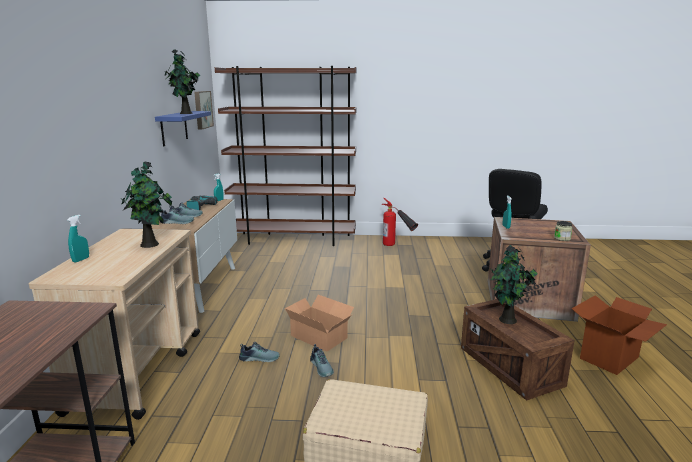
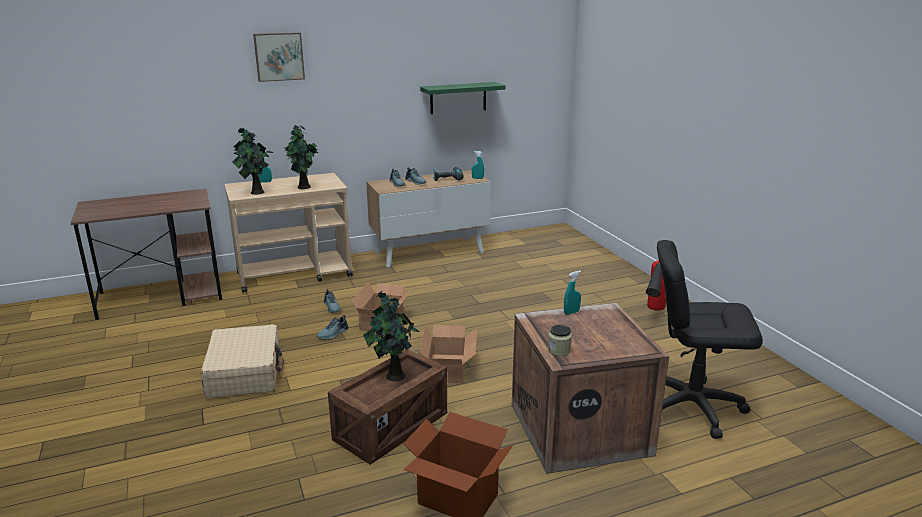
camera: 65 degrees right, 5 degrees up
(174, 128) = (458, 98): blue shelf -> green shelf
(186, 113) = (459, 86): potted plant -> potted plant (256, 192)
(202, 109) = (533, 80): picture -> picture (279, 56)
(294, 239) = (591, 255): brown bookcase -> none
(427, 324) = (449, 368): none -> cardboard box

